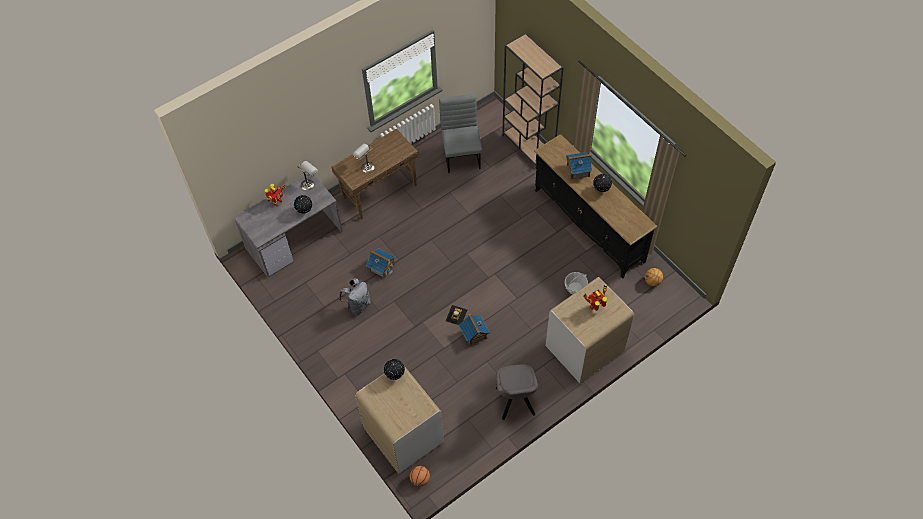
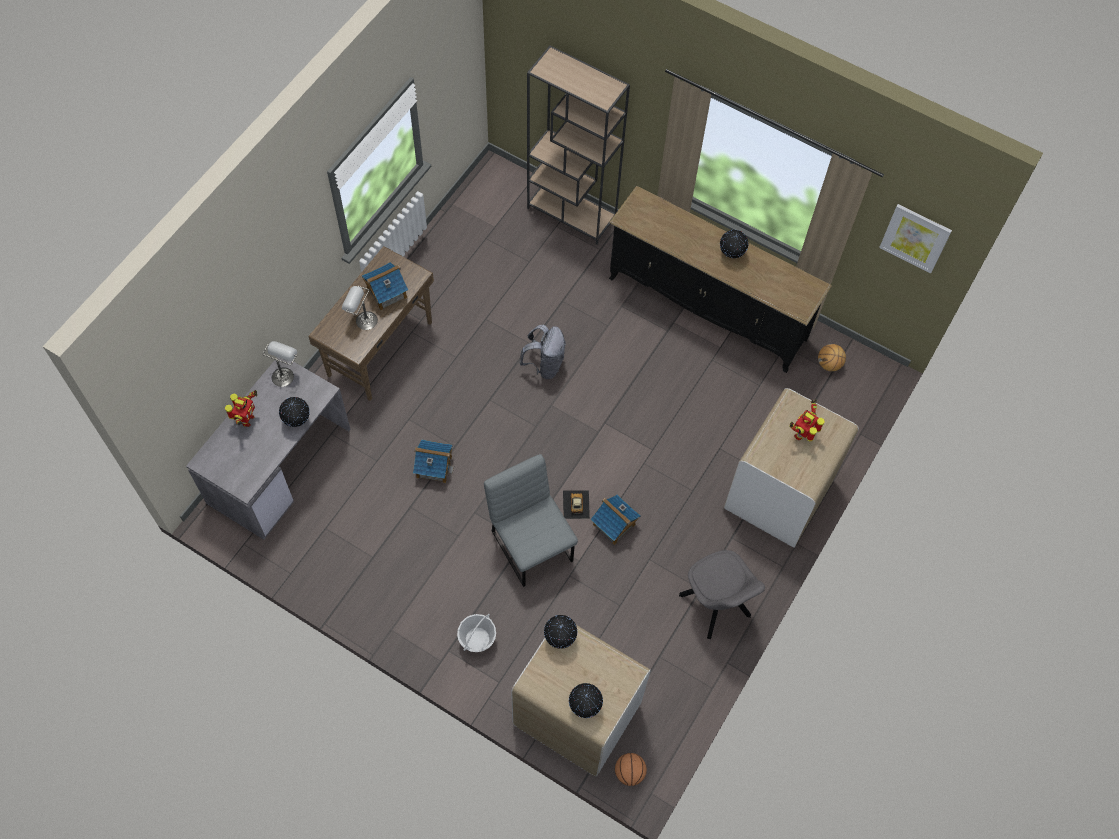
camera: 25 degrees left, 5 degrees up
(358, 305) = (423, 537): grey backpack -> grey backpack (545, 365)
(392, 417) = (585, 706): none -> globe
(461, 154) = (479, 254): grey chair -> grey chair (531, 543)
(575, 288) = (728, 408): basket -> basket (477, 639)
(577, 170) = (685, 234): toy house -> toy house (386, 293)
(706, 205) = (915, 238): none -> picture

